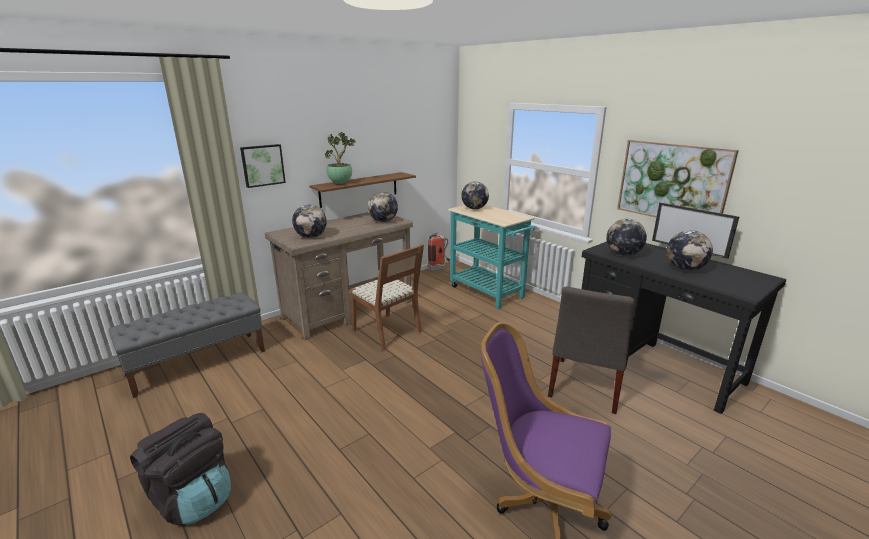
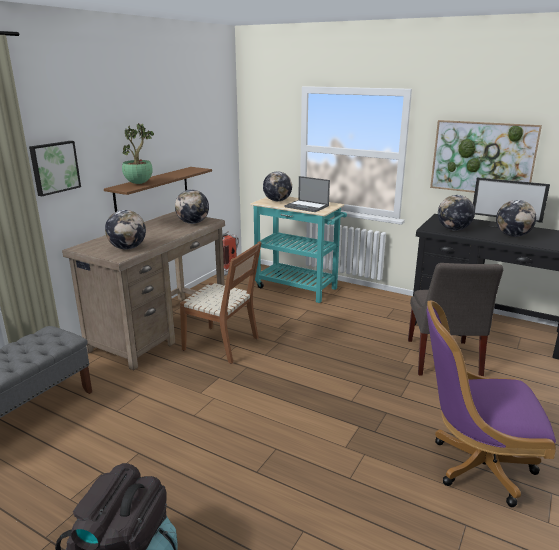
camera: 20 degrees left, 0 degrees up
(496, 216) = (307, 206): none -> laptop

